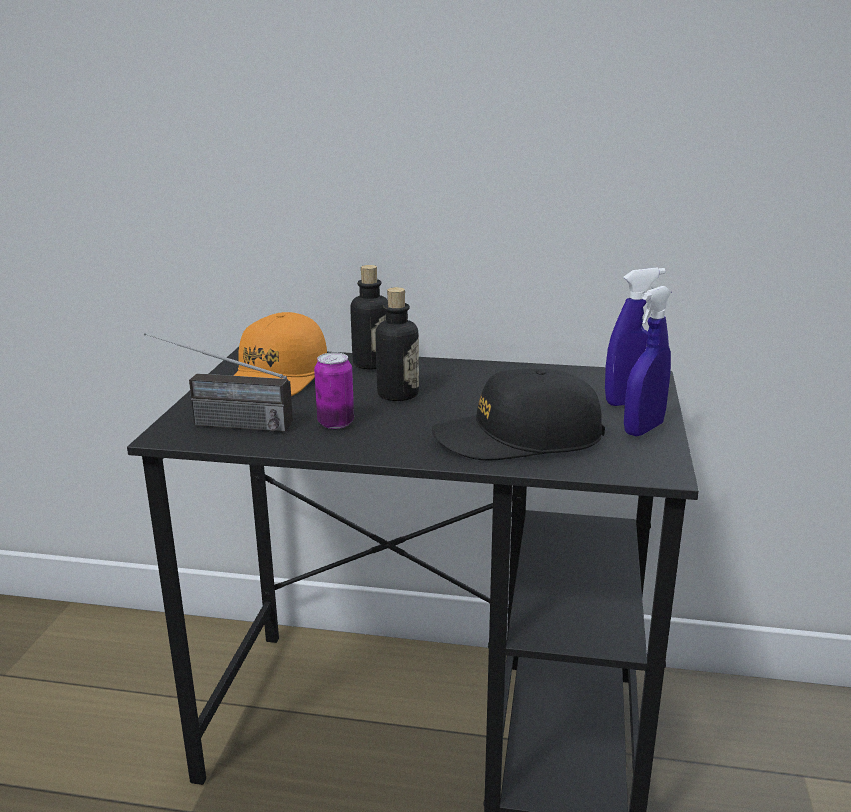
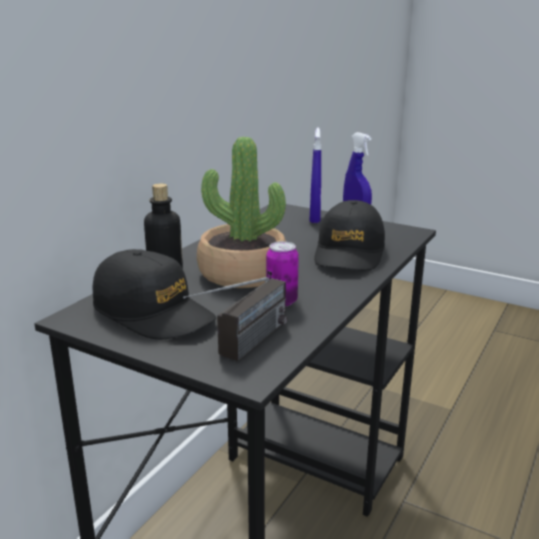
camera: 70 degrees left, 0 degrees up
(277, 377) = (153, 312): orange cap -> black cap
(398, 394) = (242, 273): bottle -> potted plant

